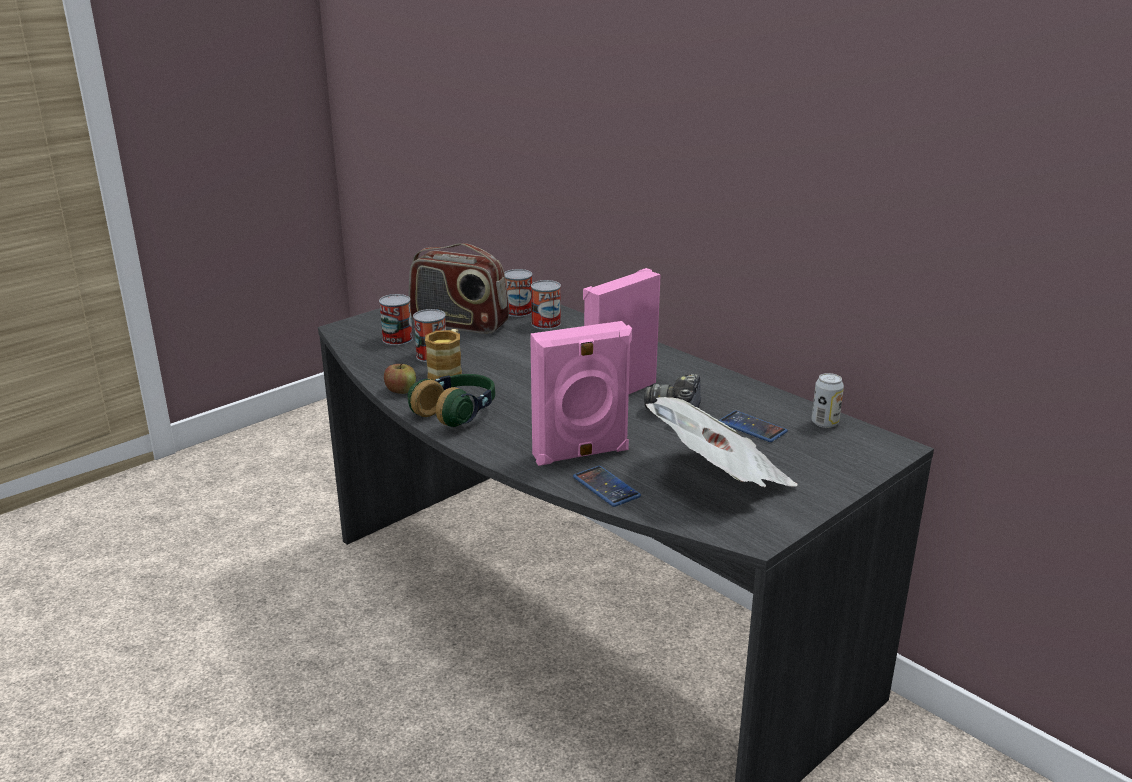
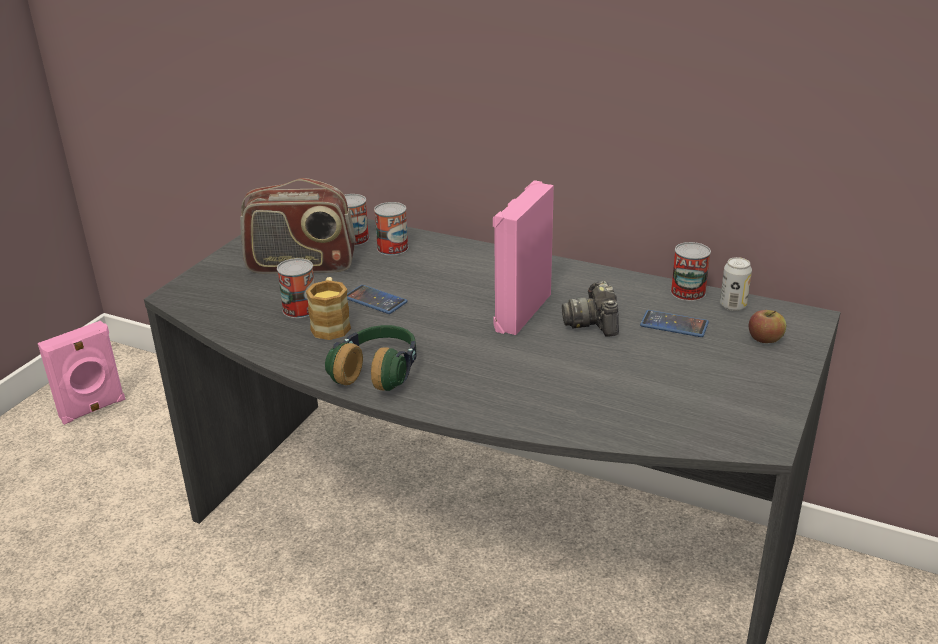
camera: 20 degrees left, 5 degrees up
(397, 339) = (247, 296): can -> can (688, 292)
(401, 390) = (297, 358): apple -> apple (765, 339)
(581, 454) = (539, 391): pink speaker -> pink speaker (93, 409)
(606, 487) = (590, 423): phone -> phone (375, 300)
(720, 478) = (686, 387): newspaper -> none

